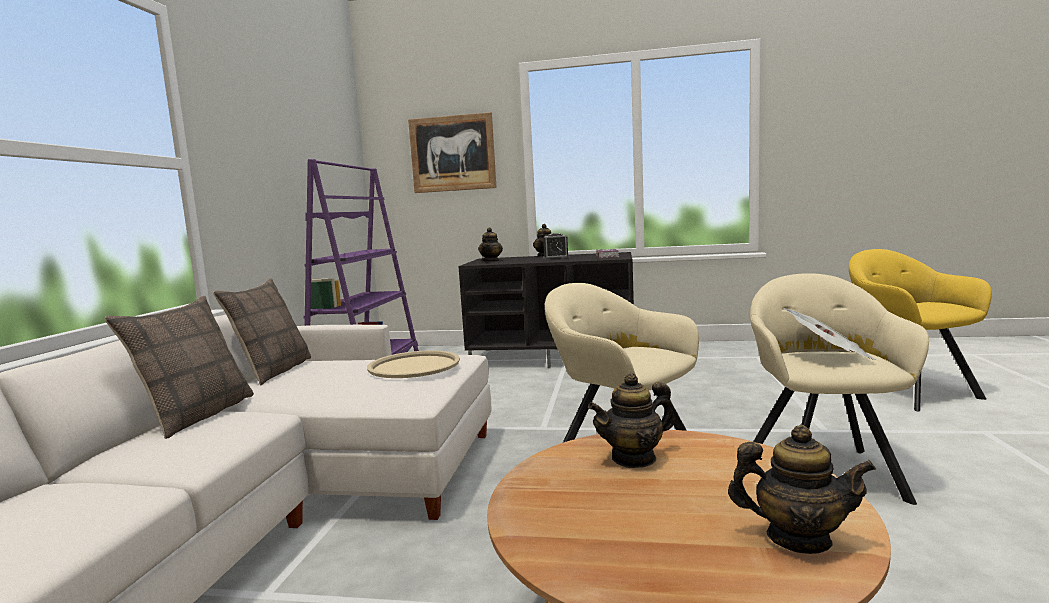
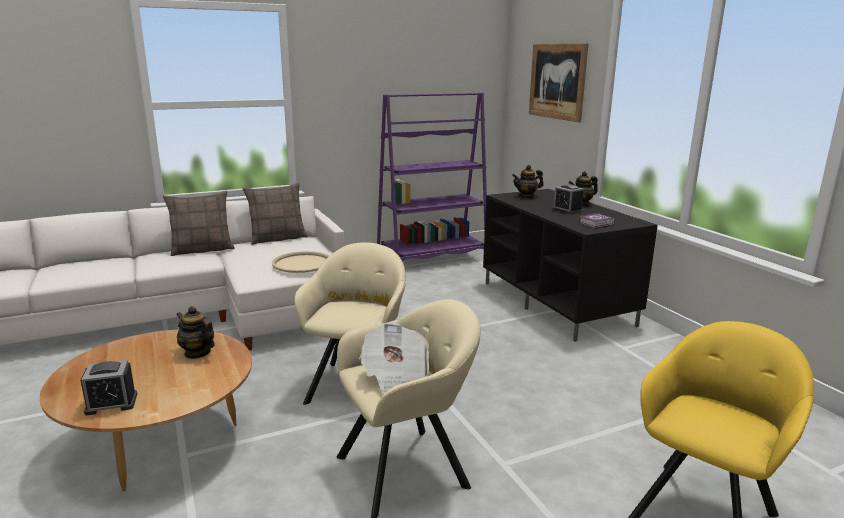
camera: 55 degrees right, 10 degrees up
(798, 538) = (111, 403): teapot -> alarm clock

